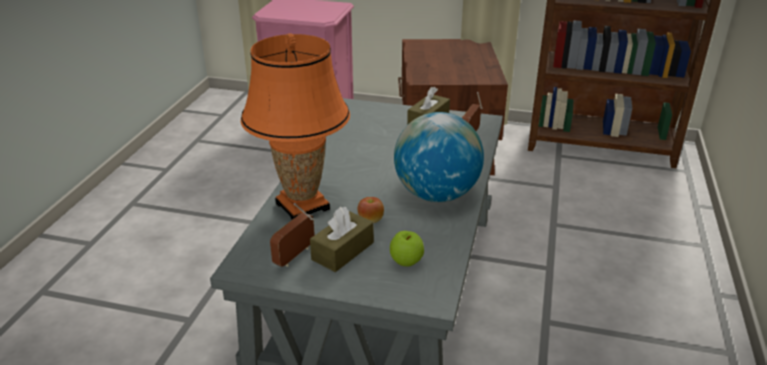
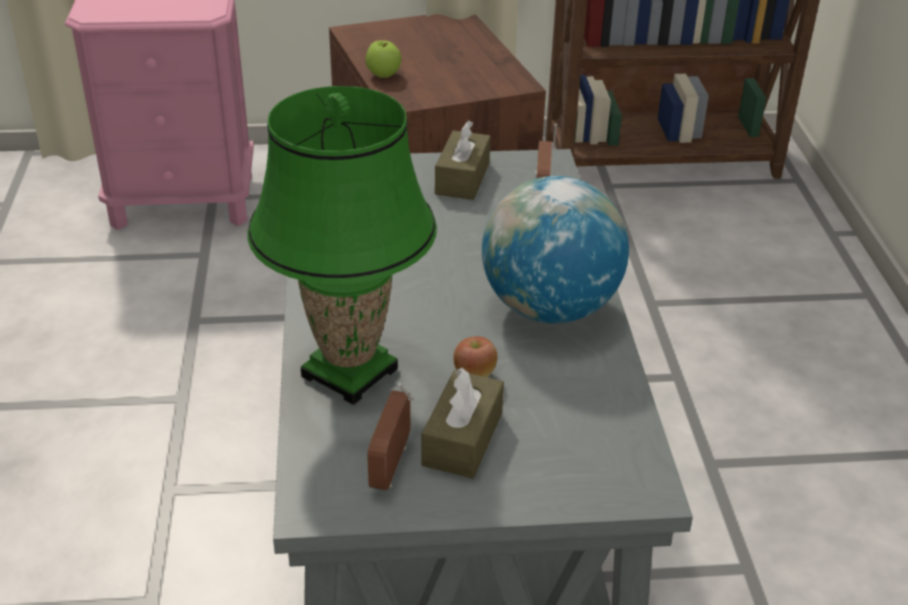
camera: 20 degrees left, 5 degrees up
(303, 206) = (350, 372): orange table lamp -> green table lamp
(406, 262) = (570, 435): apple -> apple (383, 75)

